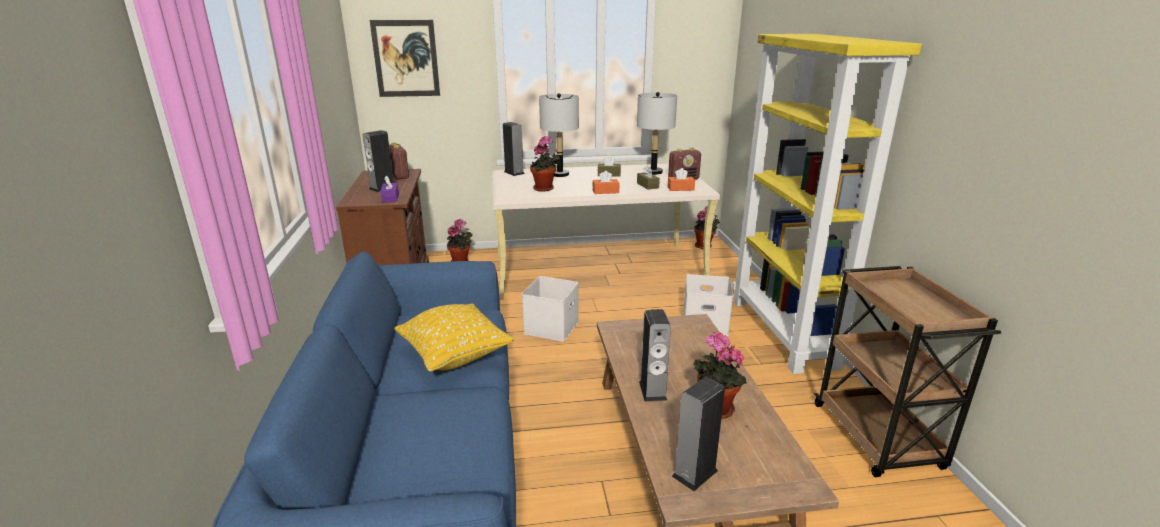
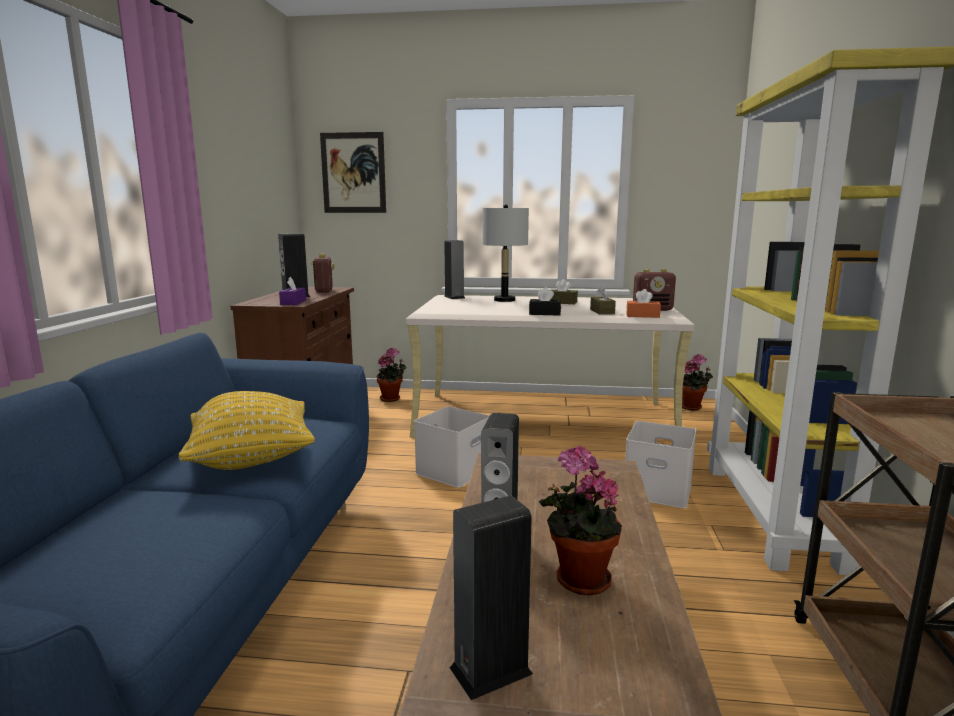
camera: 15 degrees right, 10 degrees down
(545, 189) = (475, 309): potted plant -> none
(605, 191) = (545, 313): orange tissue box -> black tissue box
(653, 172) = (619, 303): grey table lamp -> none

